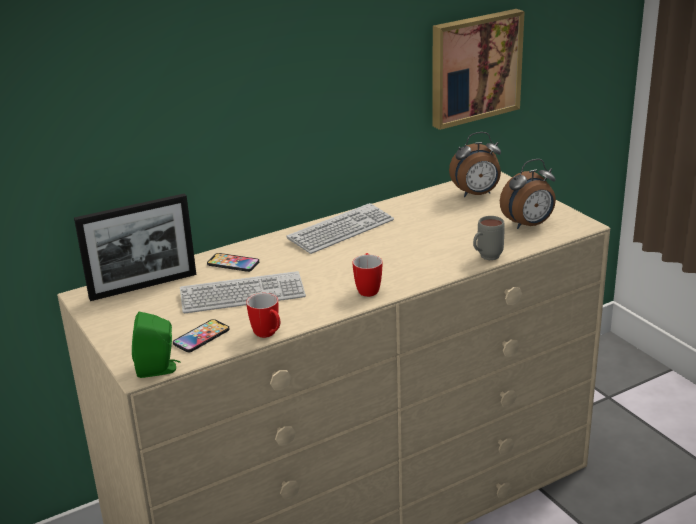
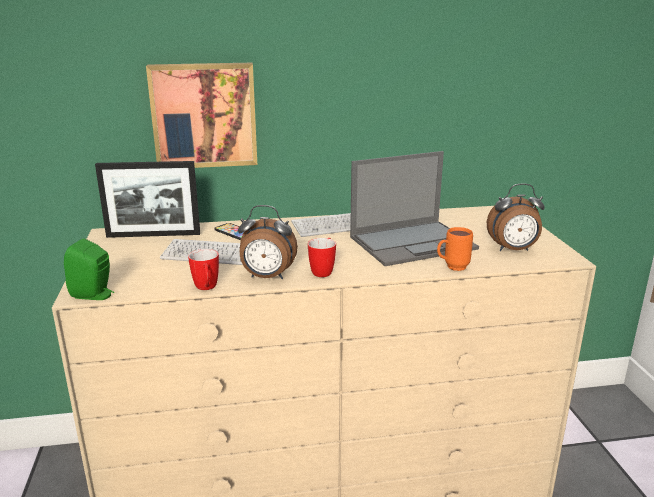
camera: 20 degrees right, 5 degrees down
(201, 337) = (154, 278): phone -> none
(430, 236) = (413, 242): none -> laptop
(474, 67) = (501, 106): picture -> picture (204, 115)
(476, 194) = (481, 220): alarm clock -> alarm clock (267, 277)
(486, 258) = (451, 268): grey mug -> orange mug

